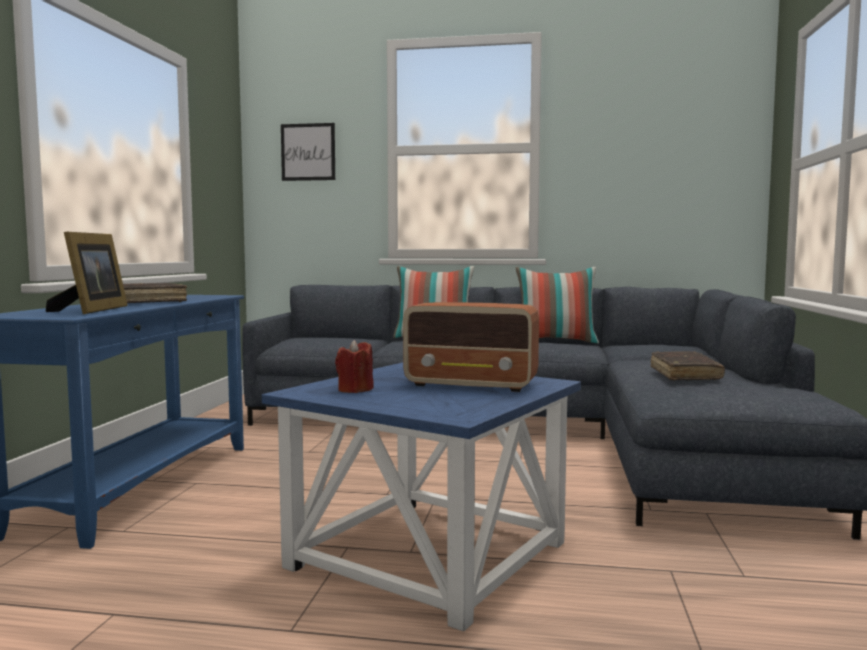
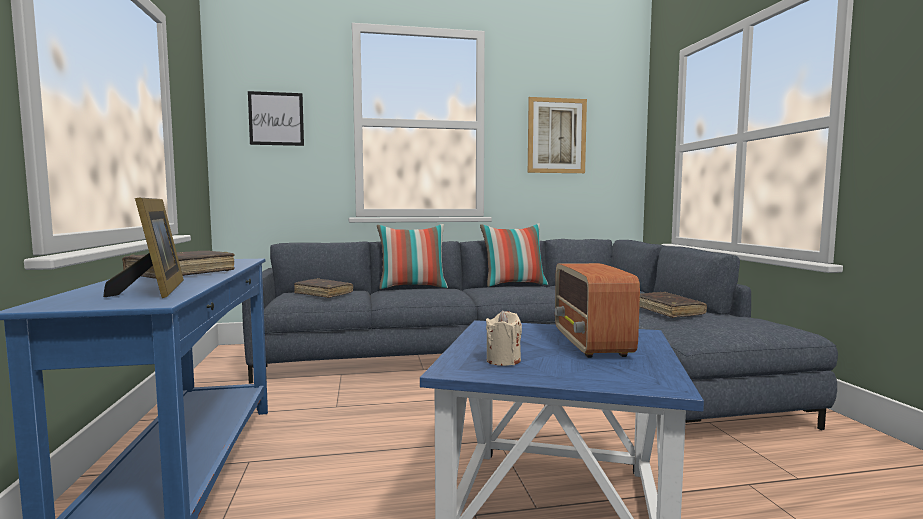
camera: 20 degrees left, 0 degrees up
(329, 339) = (323, 294): none -> brown book
(355, 390) = (503, 361): red candle -> beige candle
(472, 385) = (591, 343): radio -> radio turned 90 degrees clockwise
(636, 155) = (556, 136): none -> picture

